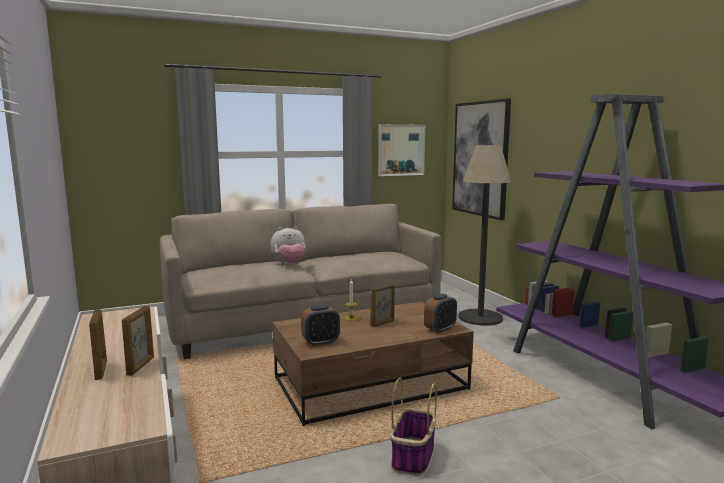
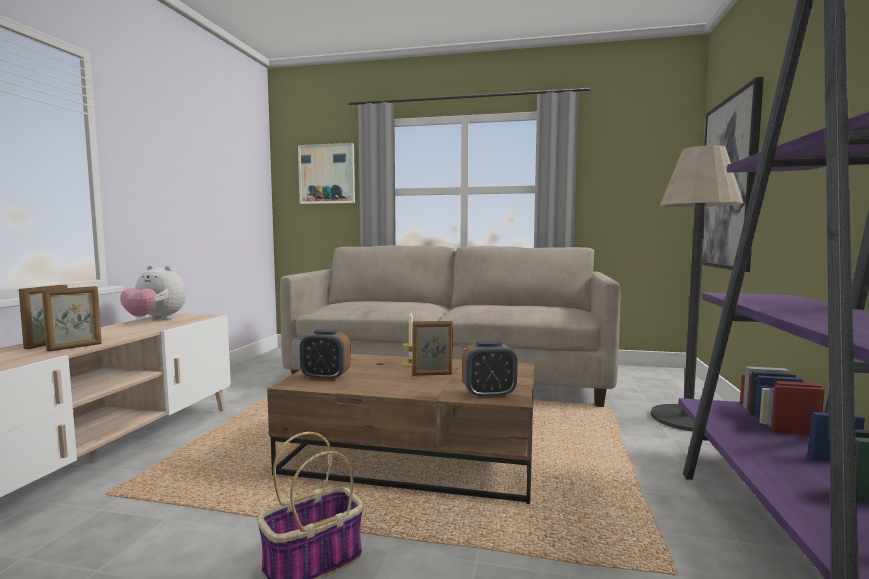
camera: 35 degrees right, 5 degrees down
(289, 264) = (423, 304): plush toy -> plush toy (155, 320)
(401, 150) = (623, 184): picture -> picture (327, 174)

